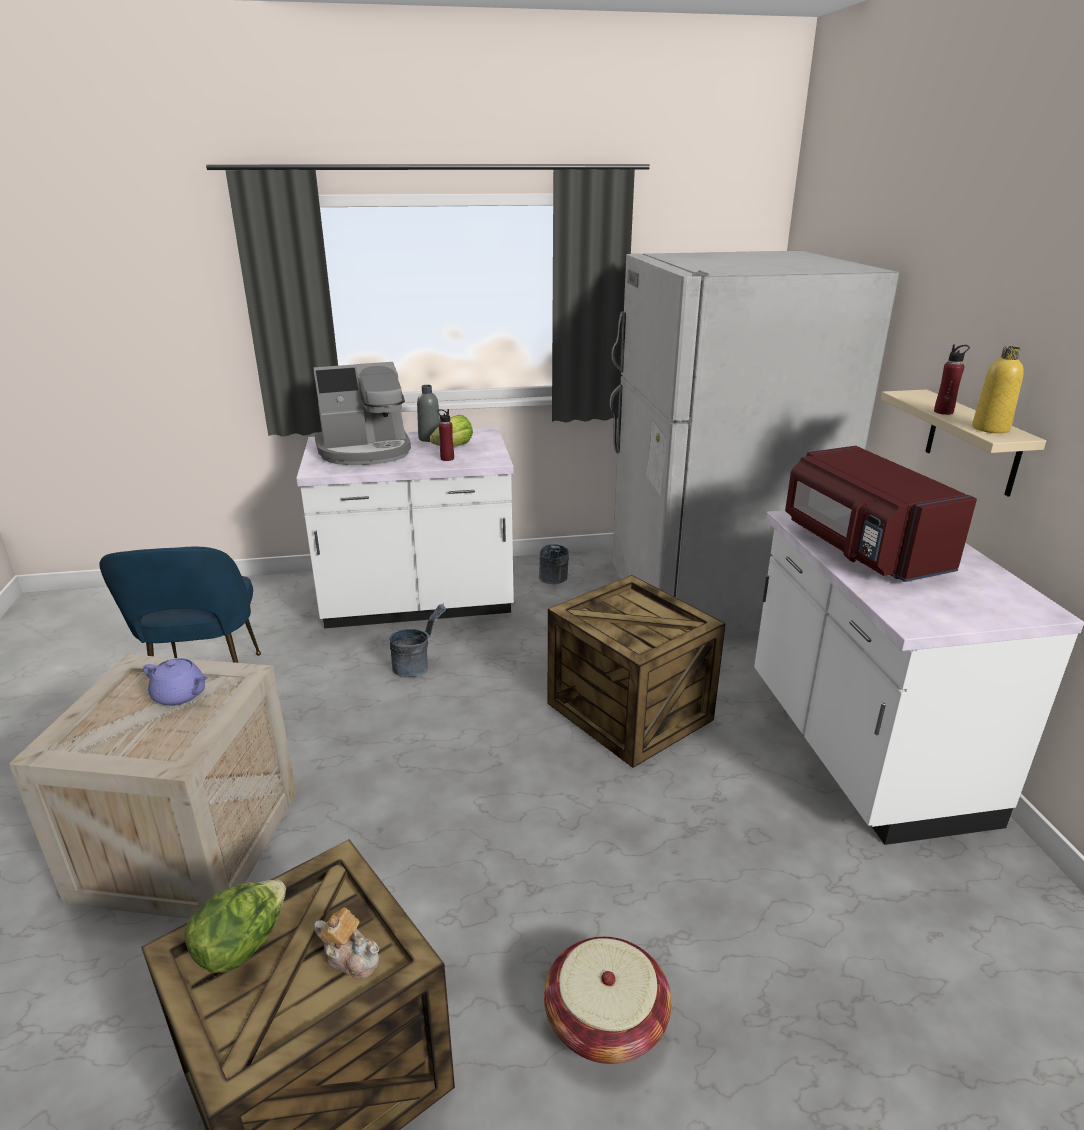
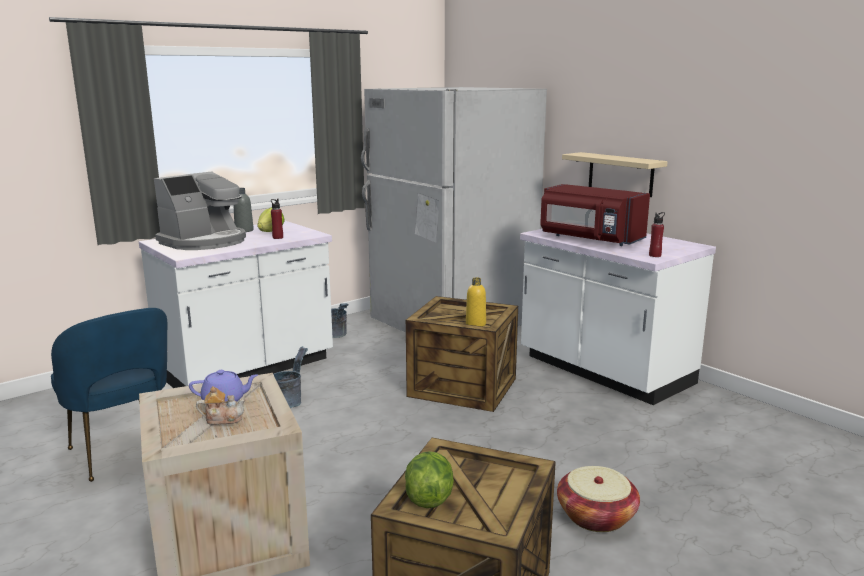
camera: 30 degrees left, 10 degrees down
(351, 957) = (499, 479): teapot -> teapot (223, 419)
(943, 412) = (606, 157): red bottle -> red bottle (655, 255)
(990, 428) = (638, 160): yellow bottle -> yellow bottle (475, 324)

